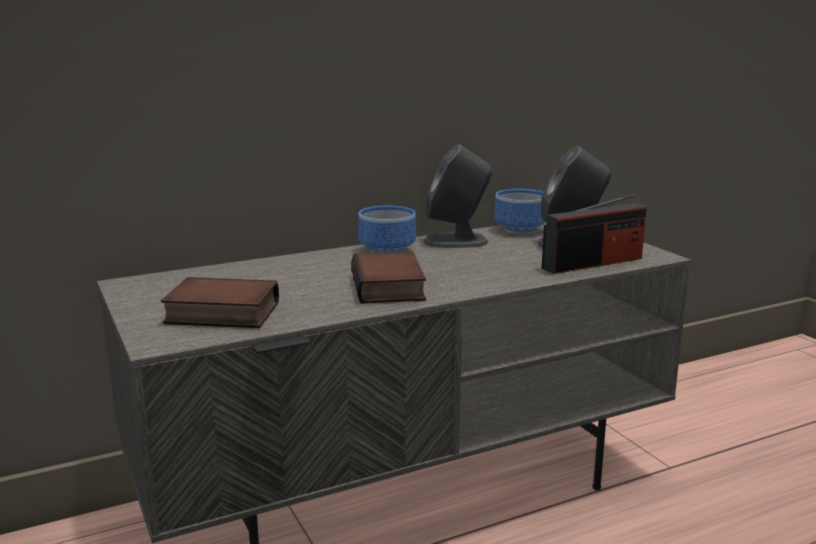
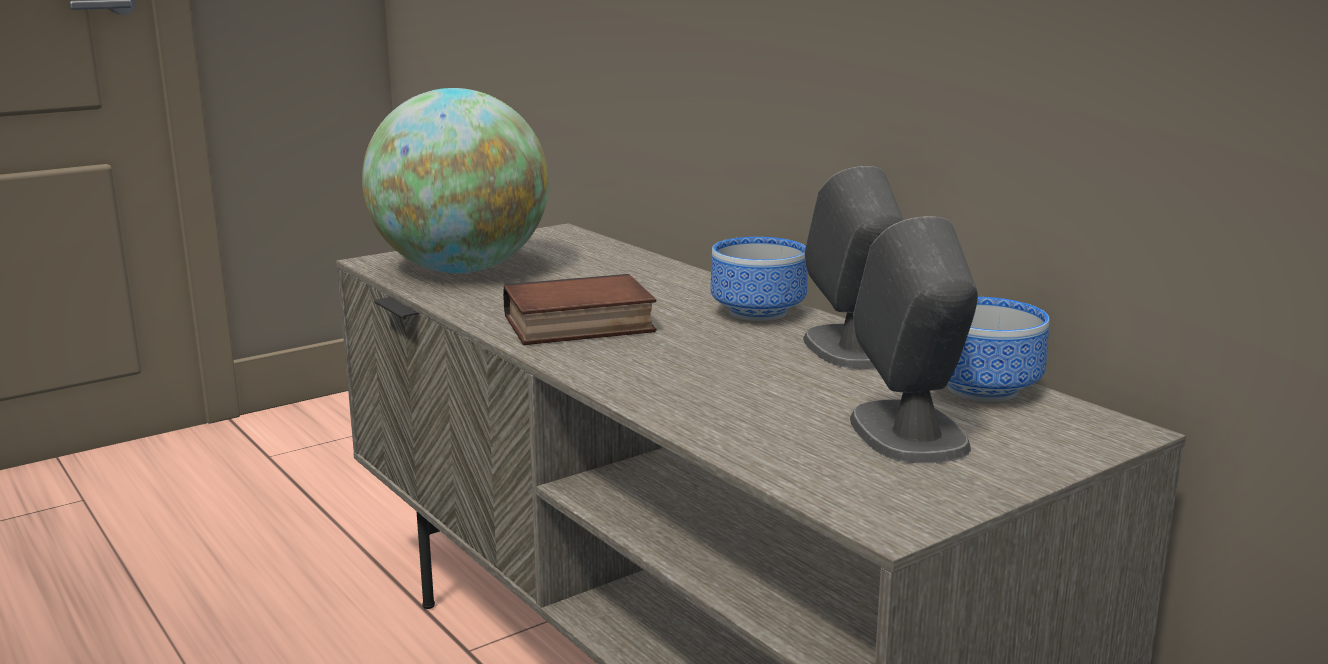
camera: 80 degrees right, 0 degrees up
(220, 314) = (461, 269): book -> globe
(592, 263) = (780, 451): radio -> none

